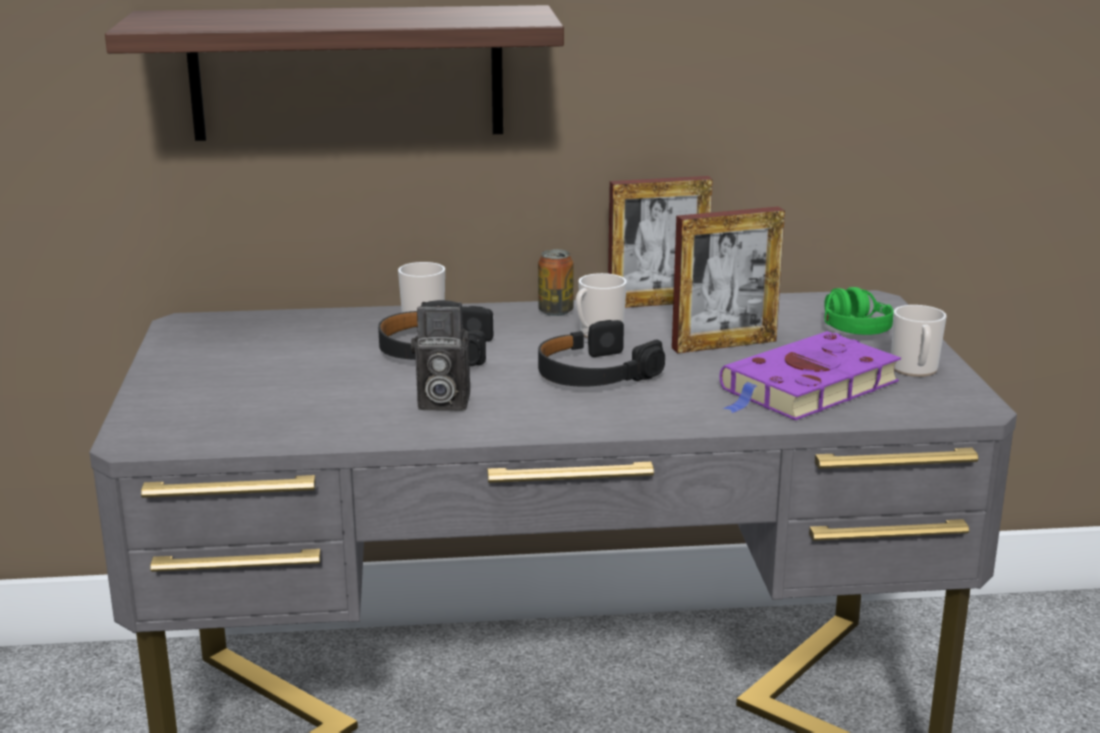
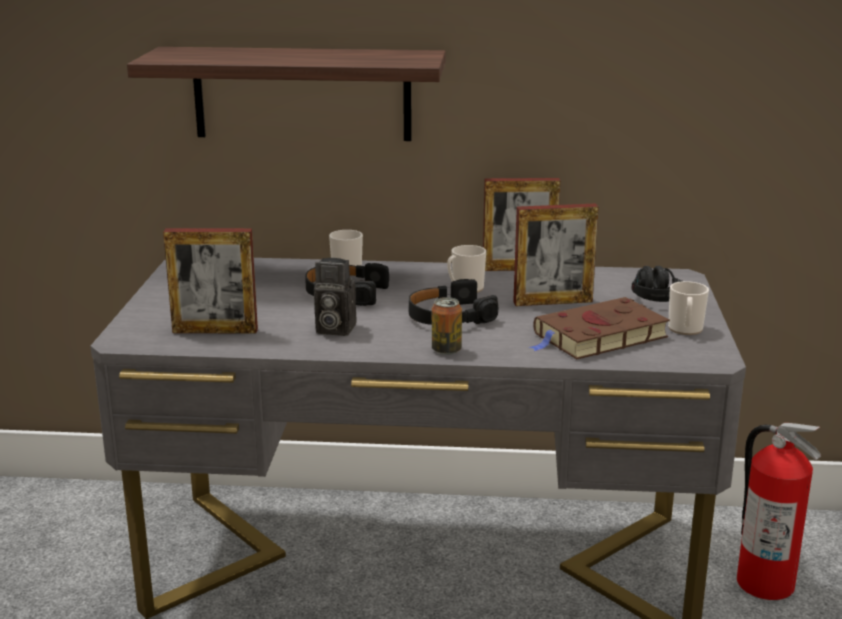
camera: 10 degrees right, 0 degrees up
(270, 417) = (215, 331): none -> picture frame
(555, 311) = (442, 270): can -> can (446, 350)
(806, 387) = (597, 337): purple book -> brown book
(849, 325) = (653, 294): green headphones -> black headphones
(1001, 696) = (764, 583): none -> fire extinguisher

